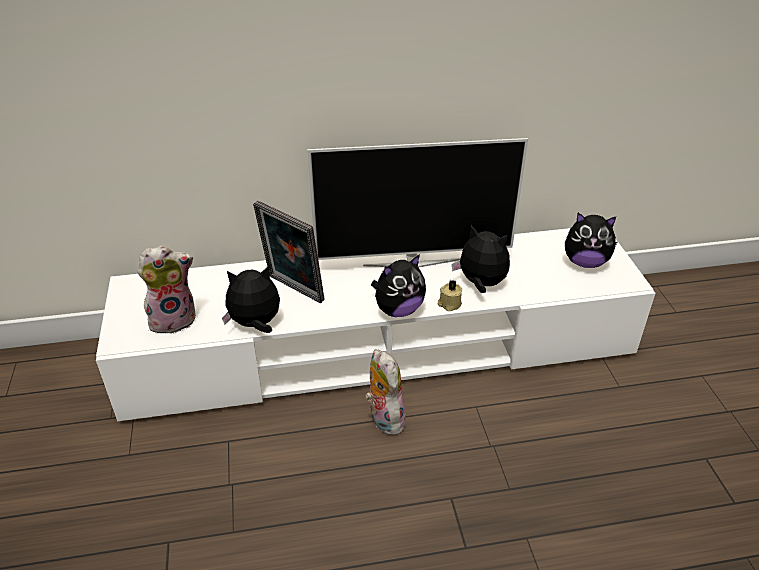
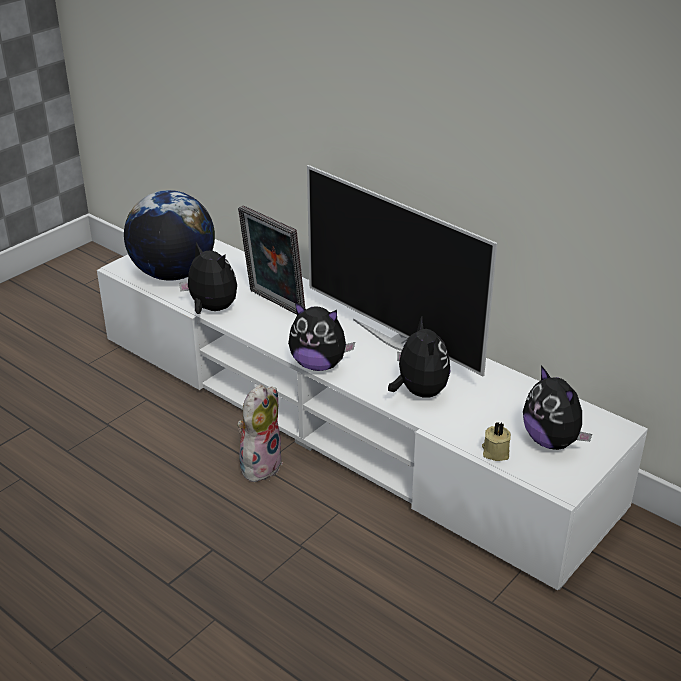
camera: 50 degrees right, 5 degrees down
(174, 319) = (173, 274): plush toy -> globe
(293, 290) = (274, 304): picture frame -> picture frame turned 45 degrees counterclockwise
(449, 304) = (364, 387): beige candle -> beige candle (495, 452)

